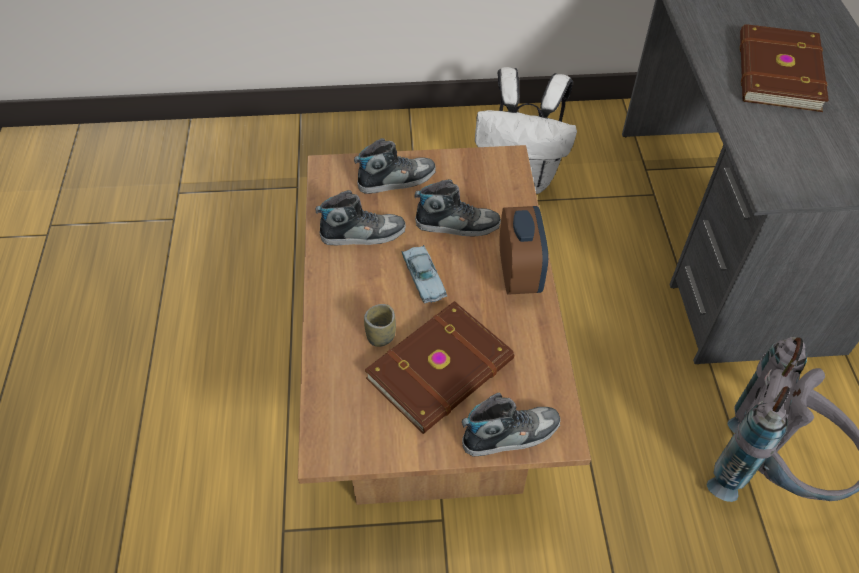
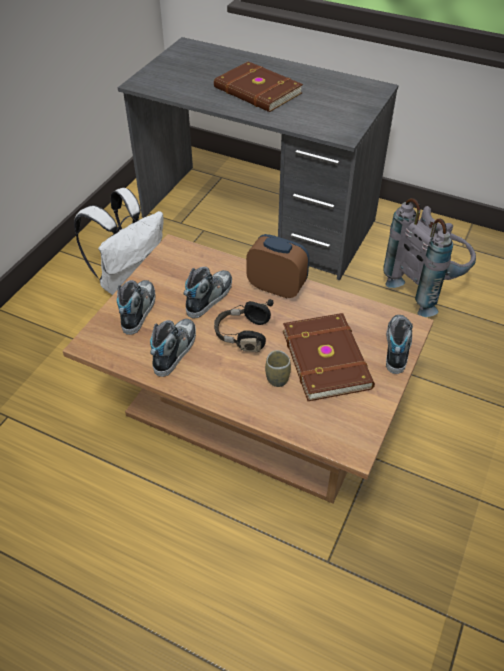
camera: 60 degrees left, 5 degrees down
(423, 278) = (243, 334): blue toy car -> black headphones

